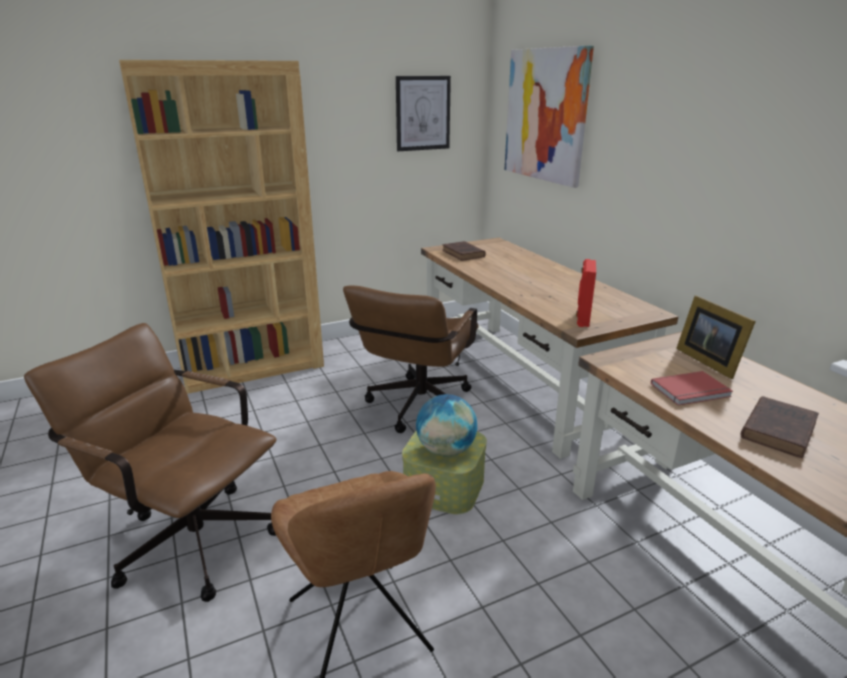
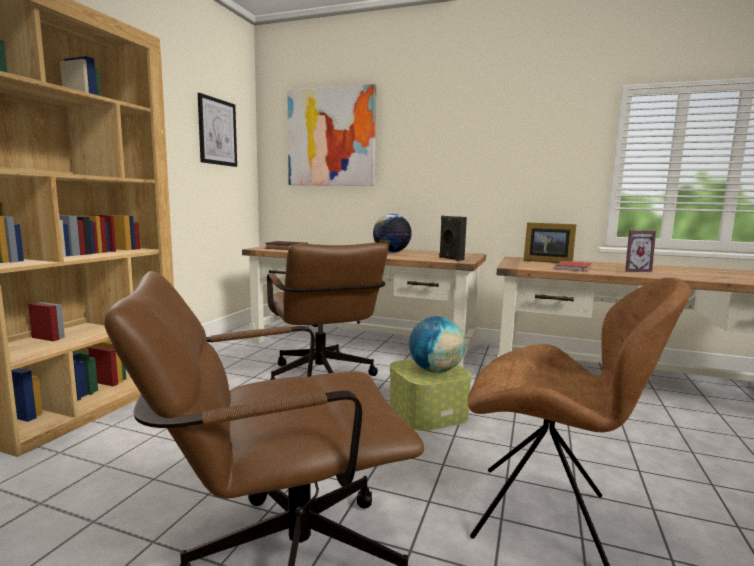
camera: 45 degrees left, 15 degrees down
(553, 285) = (391, 252): none -> globe
(582, 319) = (450, 258): red speaker -> black speaker
(778, 429) = (634, 270): brown book -> picture frame

